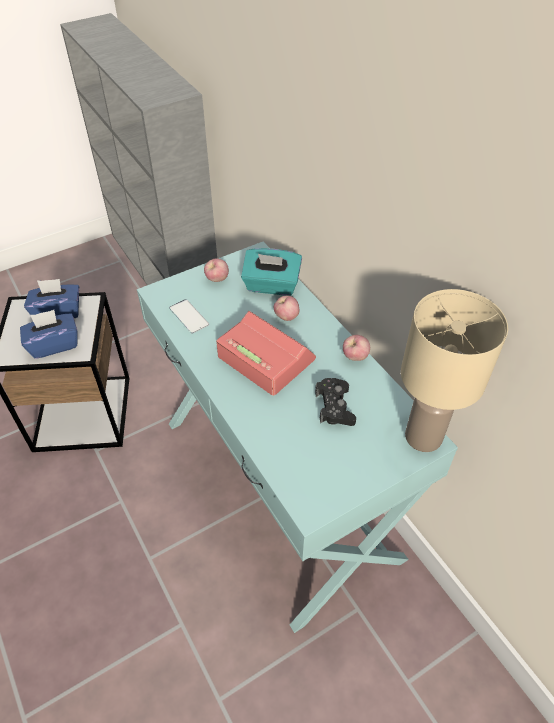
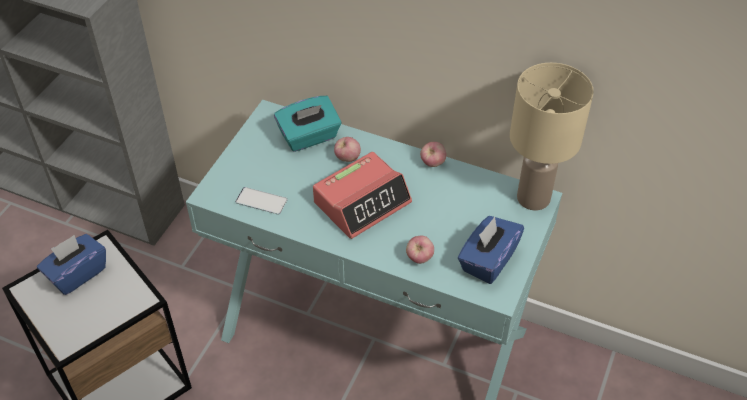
camera: 35 degrees left, 0 degrees up
(54, 344) = (106, 306): blue tissue box -> blue tissue box (488, 260)
(217, 279) = (254, 155): apple -> apple (419, 258)
(265, 358) = (362, 202): alarm clock -> alarm clock turned 135 degrees clockwise
(334, 407) = (451, 211): black game controller -> none

